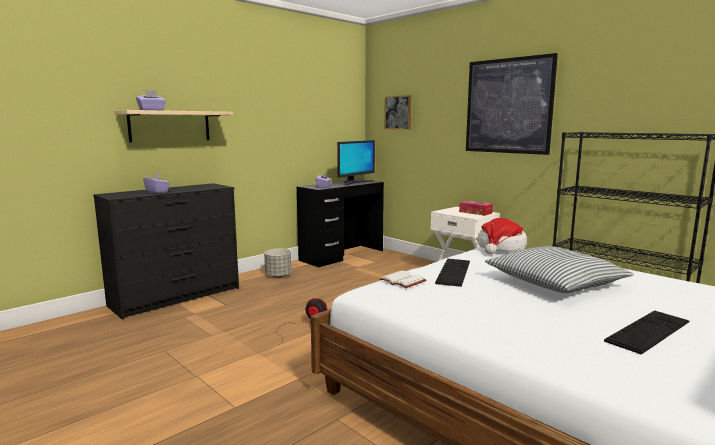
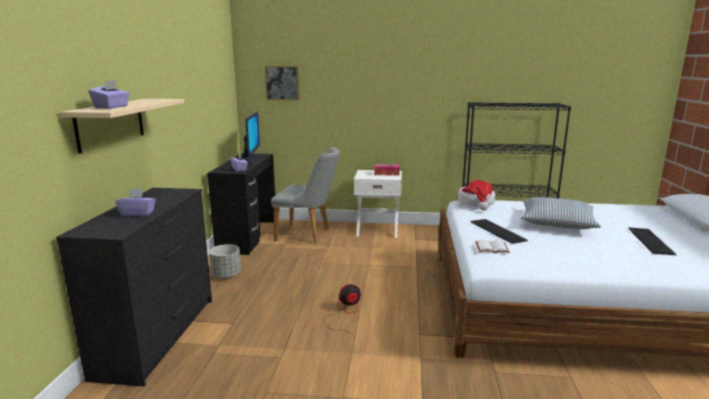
camera: 40 degrees left, 5 degrees up
(391, 265) = (308, 234): none -> grey chair
(508, 106) = (404, 80): picture -> none

